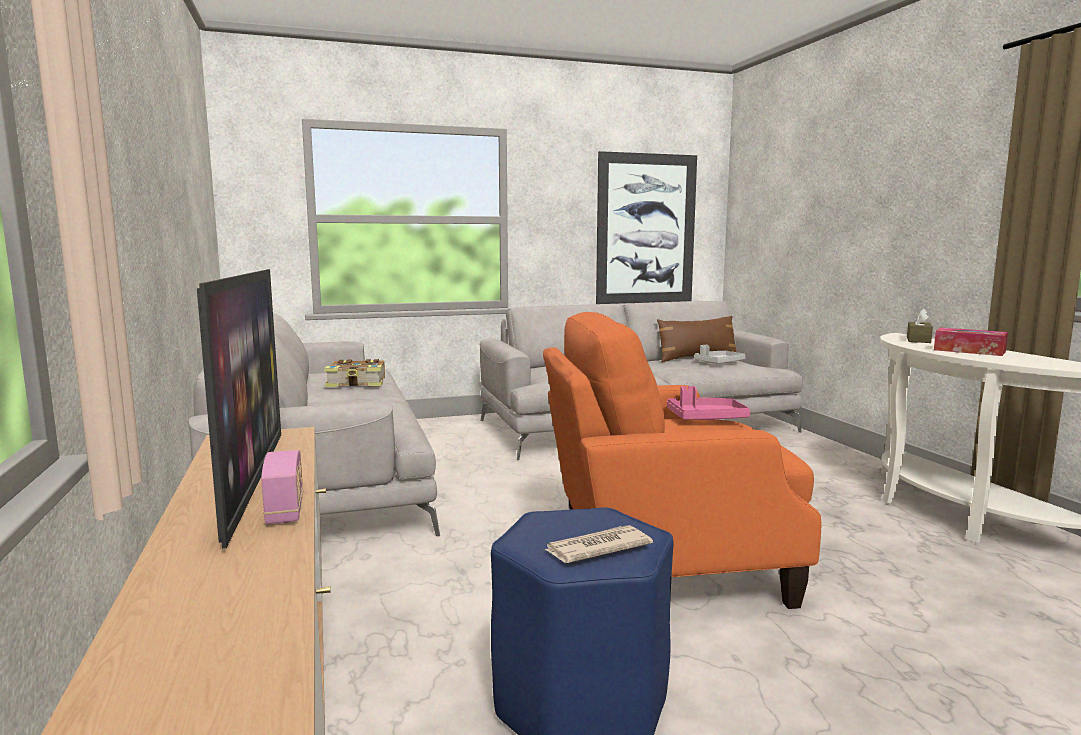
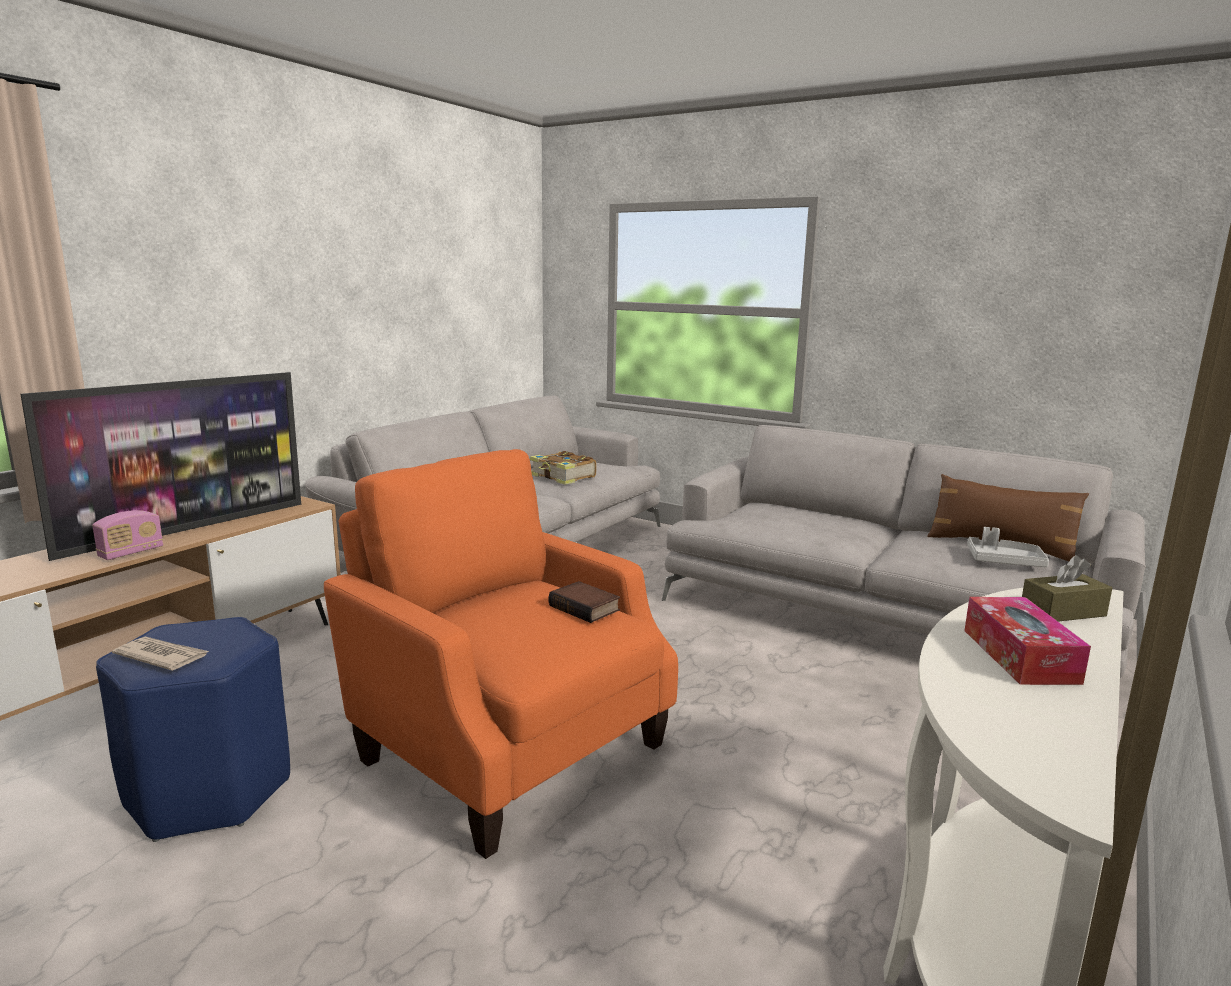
camera: 50 degrees right, 5 degrees up
(646, 229) = (1023, 335): picture -> none
(706, 418) = (586, 608): pink tray -> book

